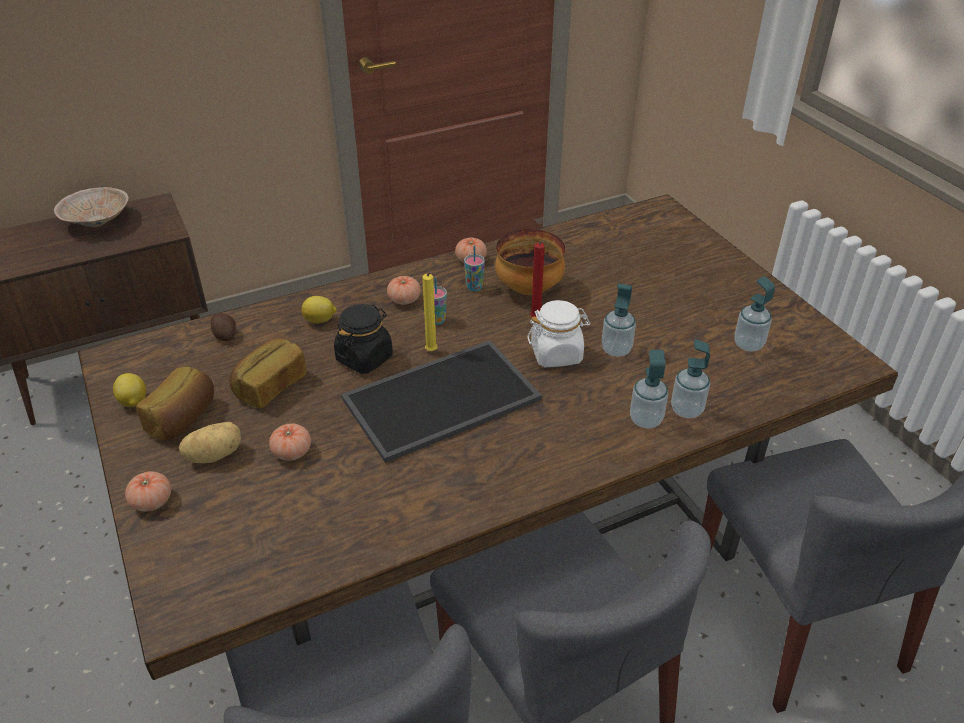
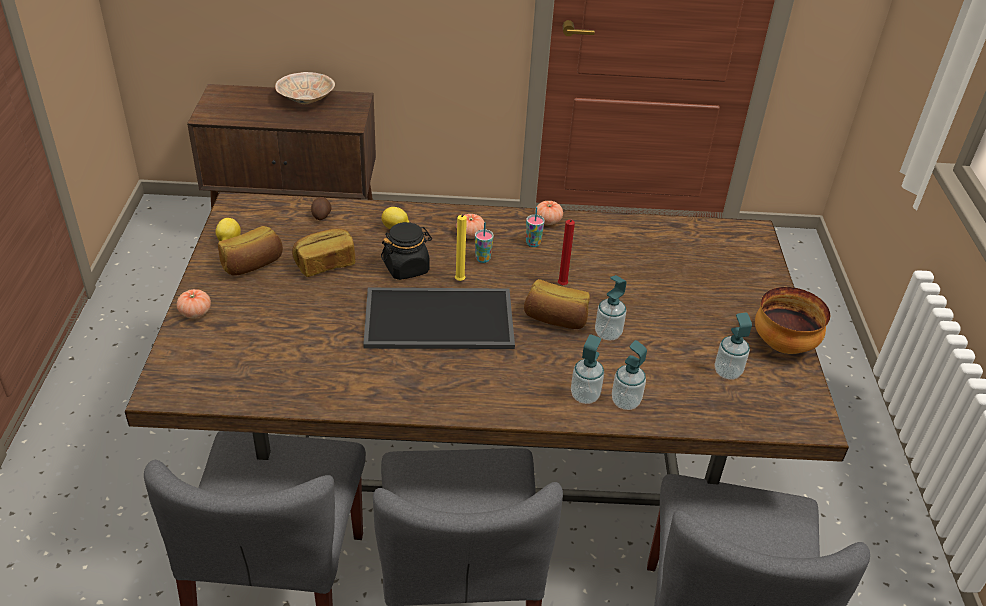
camera: 25 degrees right, 0 degrees up
(214, 455) = (255, 297): potato -> none
(292, 452) = (306, 315): tomato -> none
(527, 289) = (575, 259): bowl -> bowl (782, 345)
(556, 354) = (556, 319): white jar -> bread

